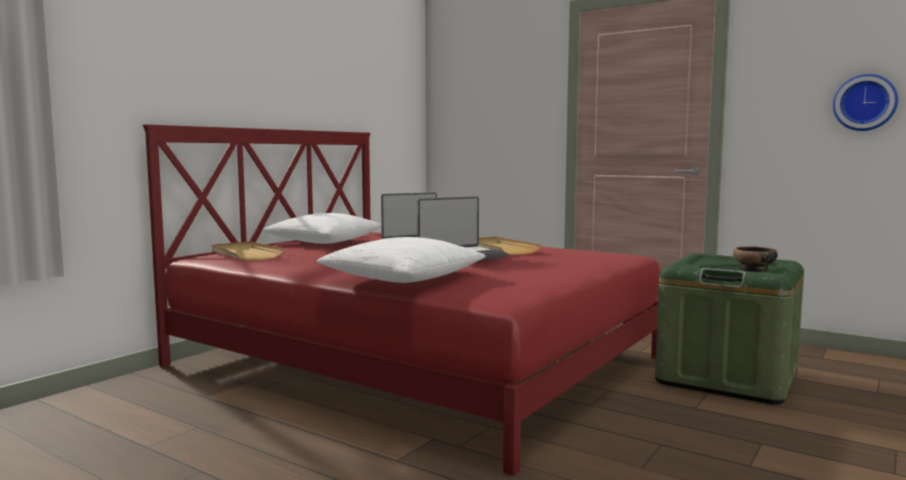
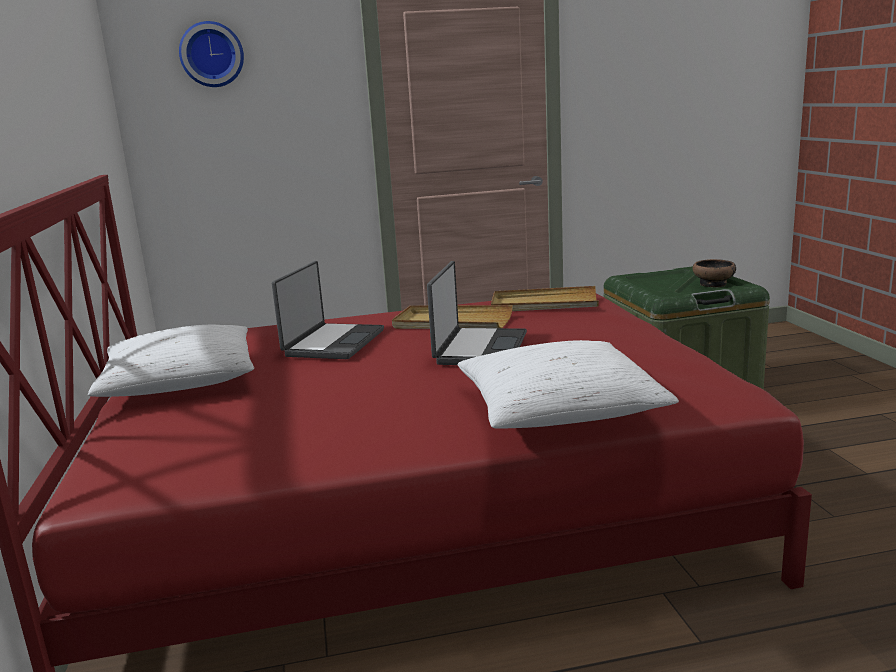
camera: 45 degrees left, 10 degrees up
(245, 254) = (161, 452): beige tray -> beige tray (544, 304)
(865, 103) = (684, 98): wall clock -> wall clock (212, 54)

